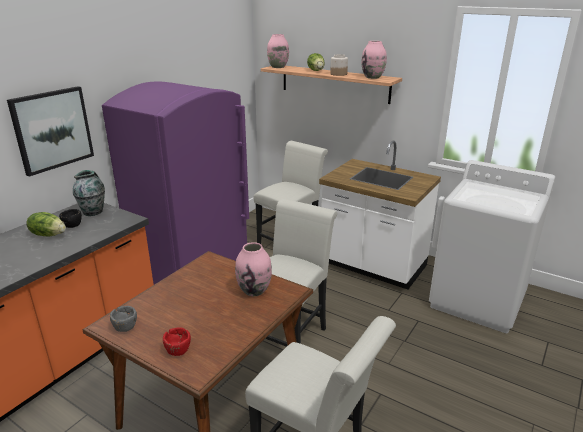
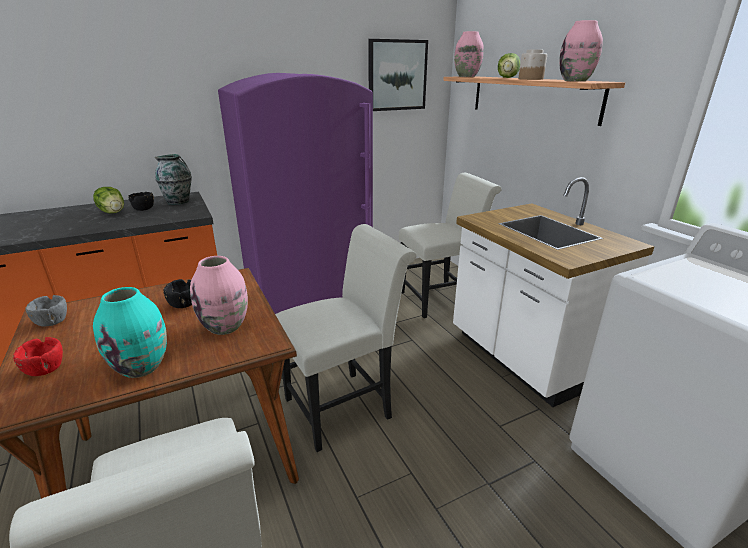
camera: 30 degrees right, 0 degrees up
(52, 129) = (155, 107): picture -> picture (397, 75)
(203, 287) = (183, 304): none -> black bowl
(239, 327) = (142, 367): none -> turquoise vase

